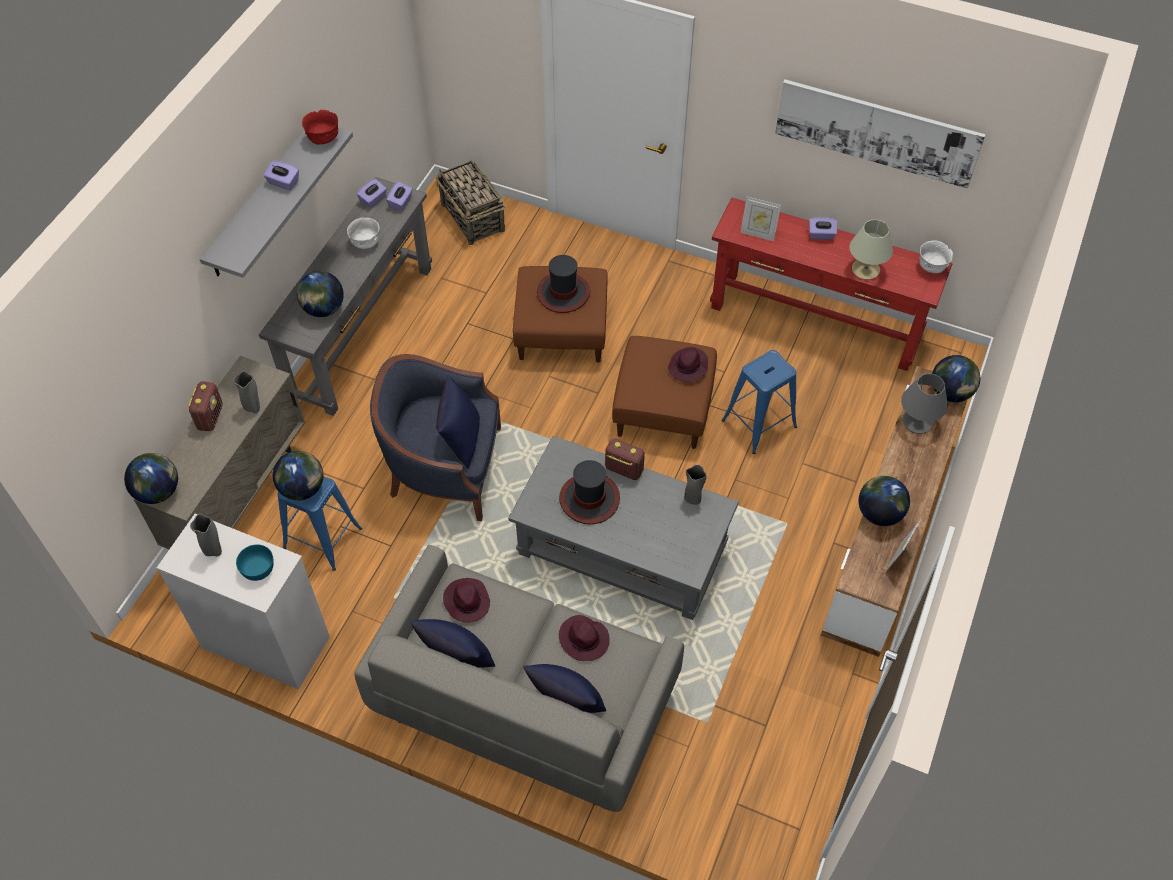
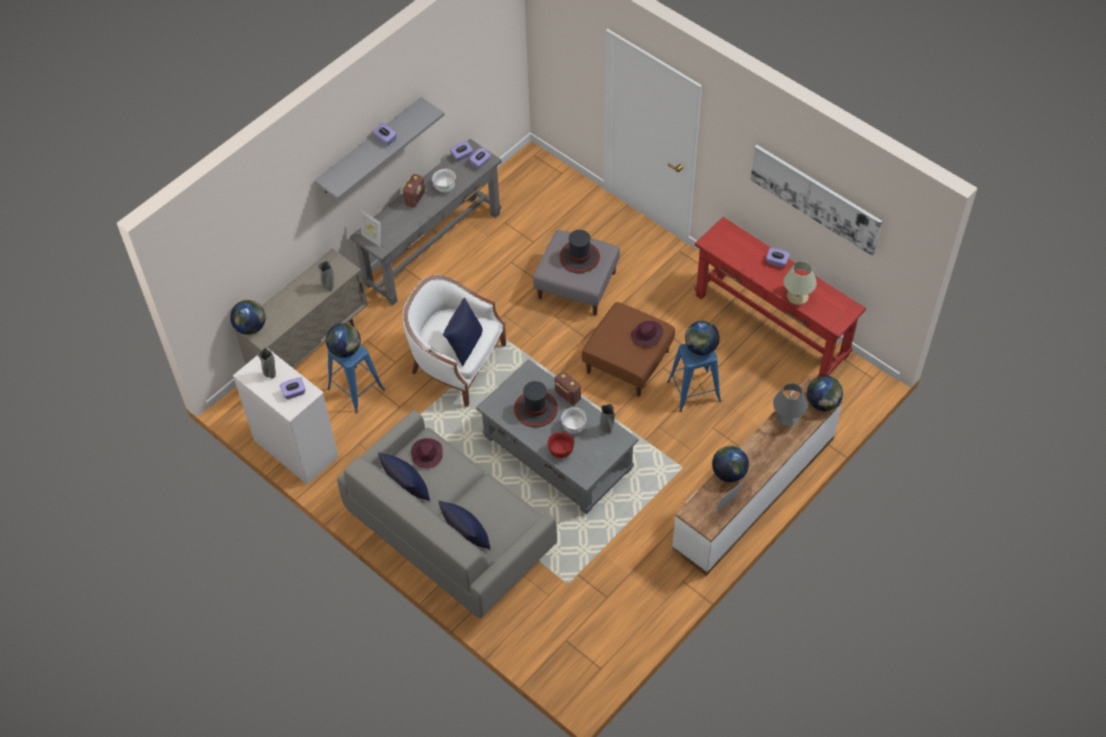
camera: 20 degrees right, 0 degrees up
(210, 417) = (299, 286): radio -> radio (415, 199)
(258, 568) = (294, 393): turquoise bowl -> purple tissue box
(323, 139) = (423, 113): red bowl -> red bowl (561, 452)
(323, 309) = (399, 229): globe -> globe (701, 348)
(445, 468) = (456, 363): blue armchair -> white armchair
(473, 218) = (545, 181): basket -> none
(560, 332) = (576, 285): brown ottoman -> grey ottoman
(584, 640) = (494, 500): purple hat -> none
(758, 234) = (729, 250): picture frame -> picture frame (372, 239)
(931, 267) = (848, 307): white bowl -> white bowl (574, 427)

